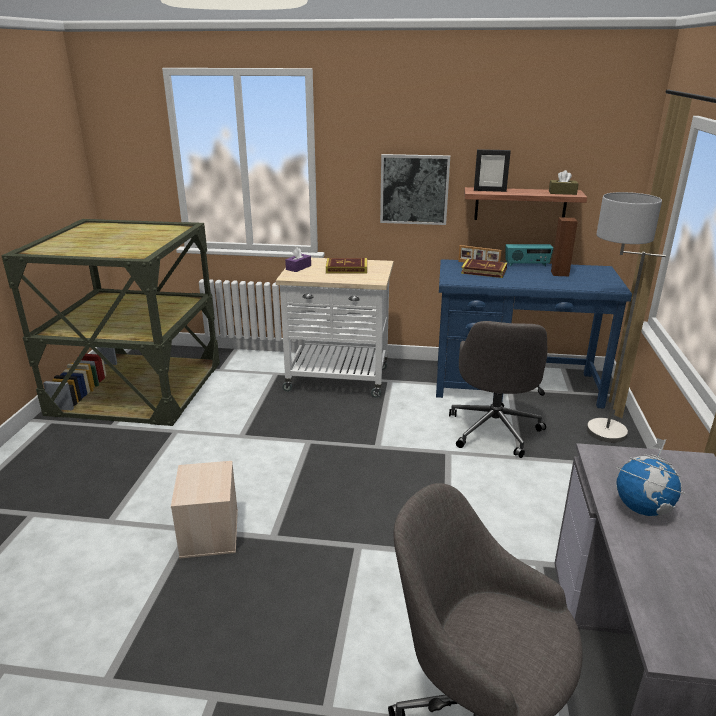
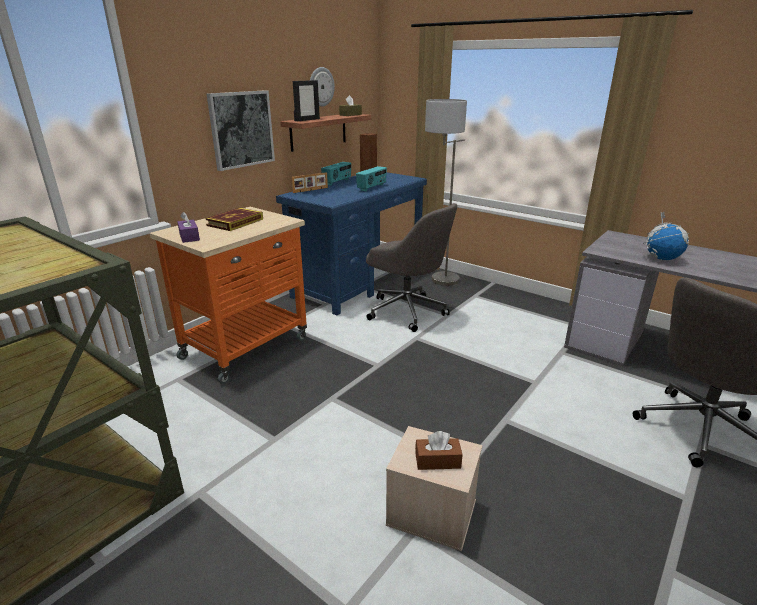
camera: 60 degrees left, 0 degrees up
(198, 484) = (437, 461): none -> brown tissue box
(338, 379) = (245, 348): white cart -> orange cart
(484, 271) = (328, 192): book -> none
(533, 156) = (321, 87): none -> wall clock
(535, 281) = (372, 187): none -> radio

